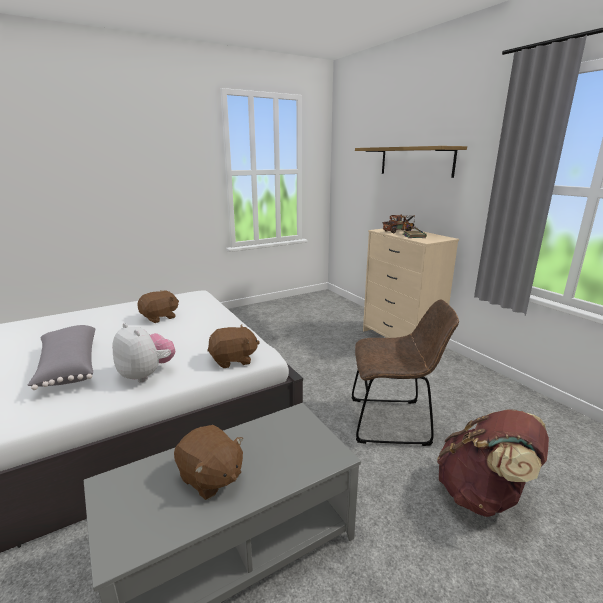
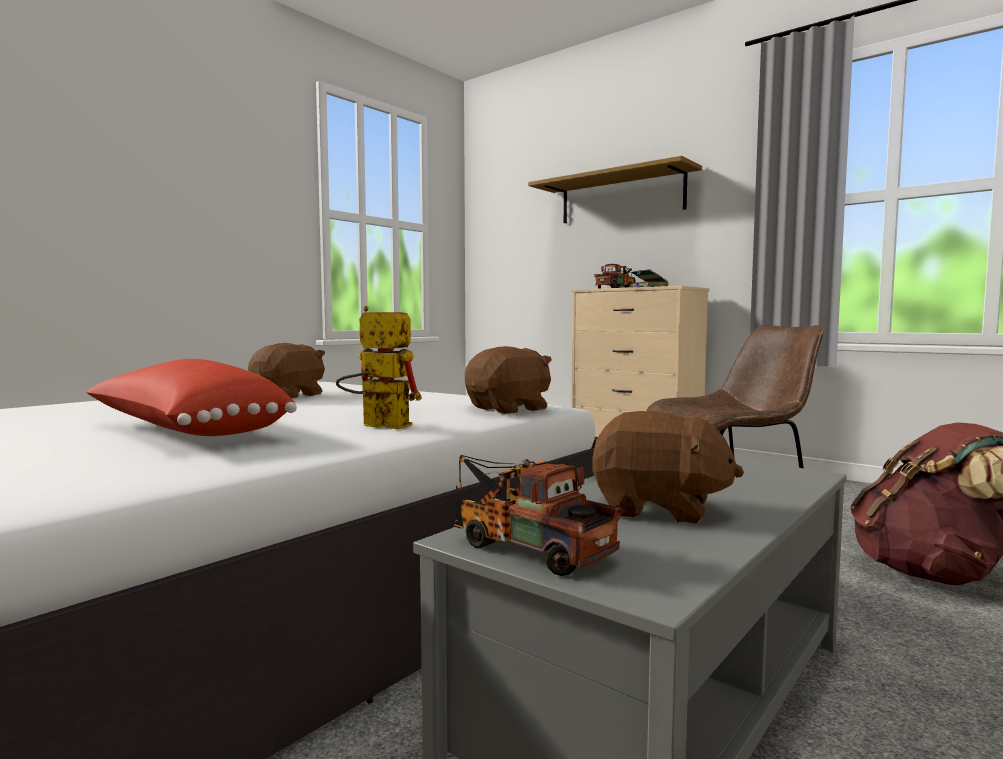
camera: 20 degrees left, 15 degrees down
(68, 367) = (185, 432): grey pillow -> red pillow
(115, 498) = (524, 547): none -> toy truck
(146, 374) = (376, 426): plush toy -> toy robot

